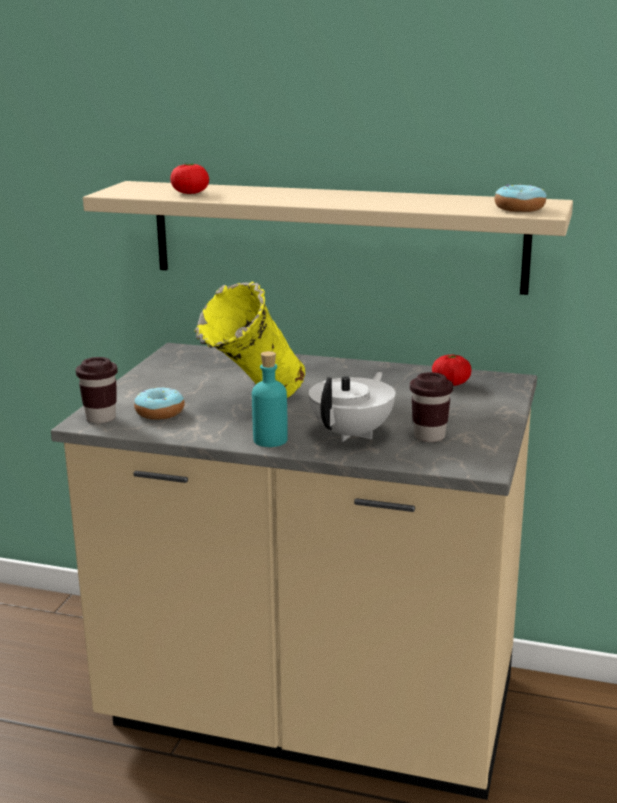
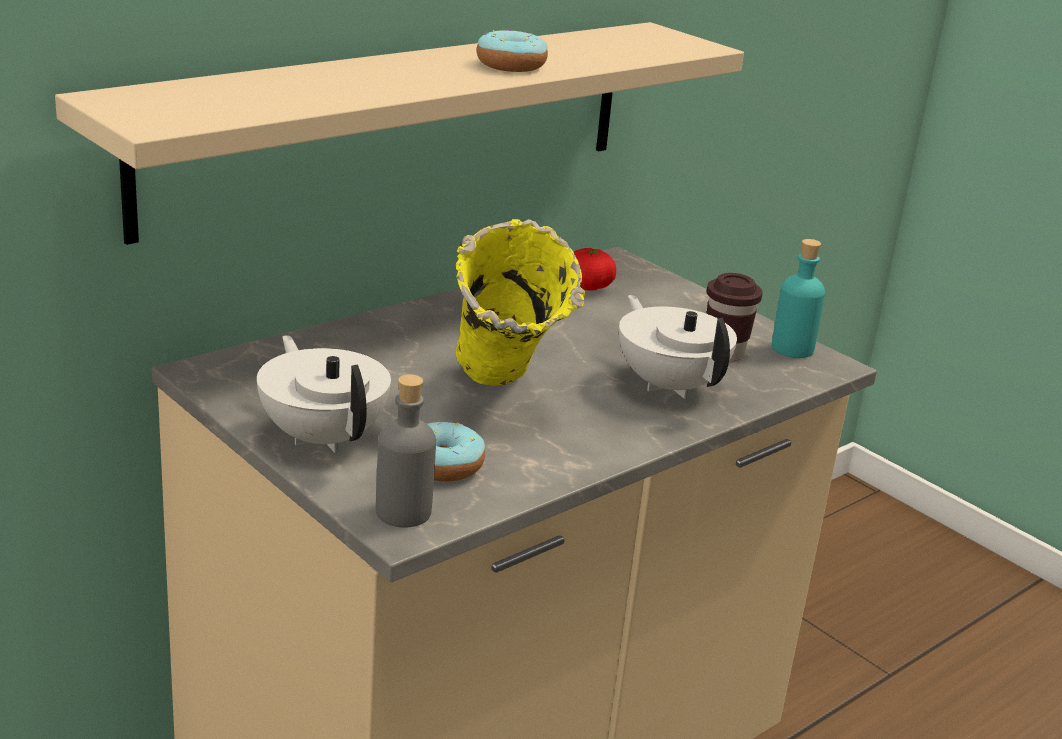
camera: 60 degrees left, 5 degrees up
(101, 418) = (403, 512): brown cup -> grey bottle
(150, 385) = (323, 437): none -> white teapot
(190, 193) = (266, 97): tomato -> none
(270, 440) = (633, 433): turquoise bottle -> turquoise bottle (792, 348)
(519, 208) = (666, 44): donut -> donut (511, 65)

